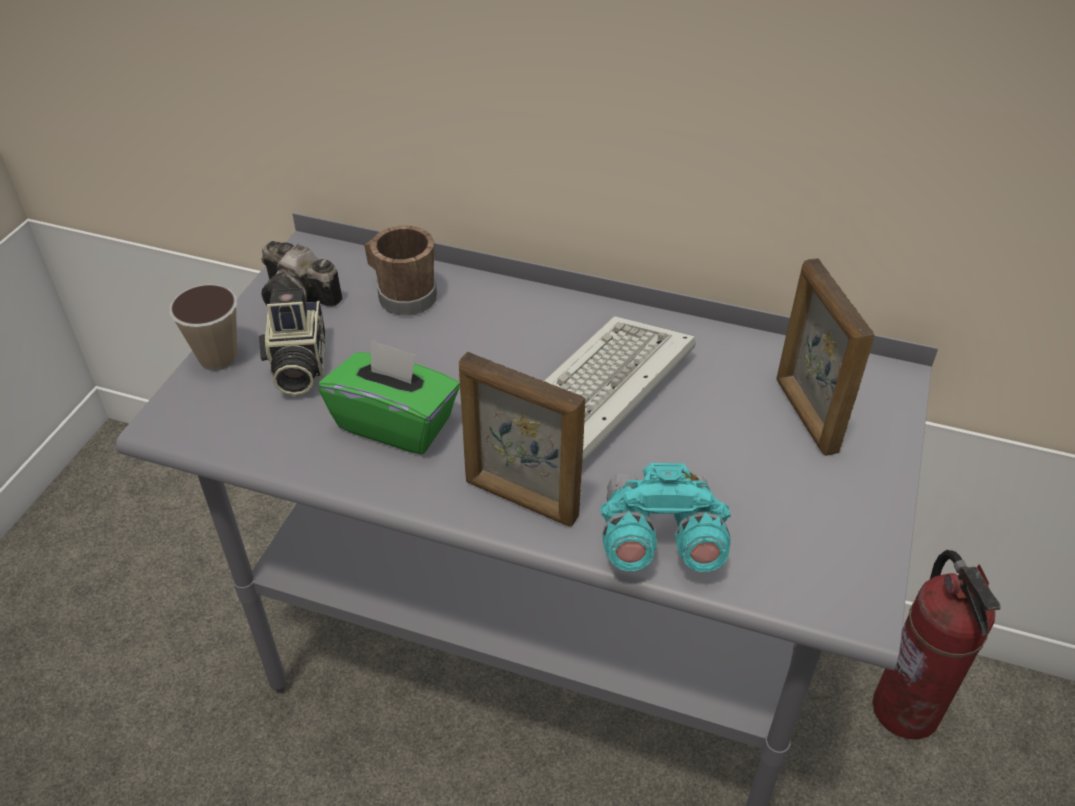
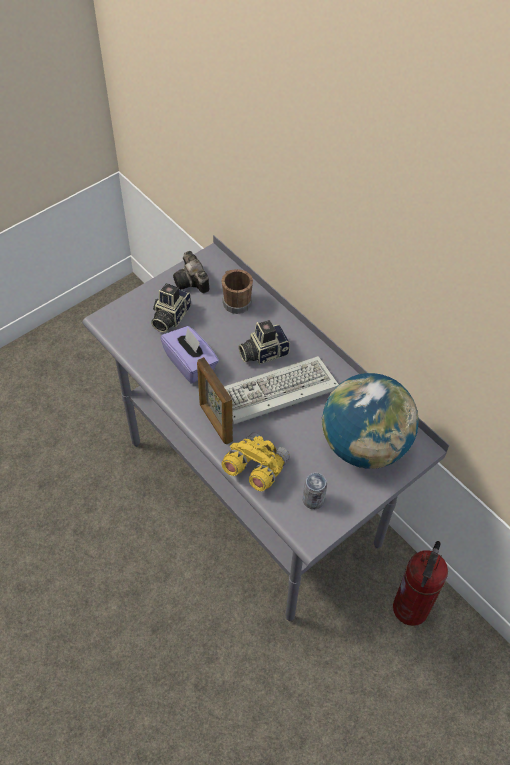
camera: 30 degrees right, 10 degrees up
(218, 358) = (141, 298): cup -> none
(395, 423) = (191, 363): green tissue box -> purple tissue box
(513, 351) = (263, 352): none -> camera
(658, 541) = (255, 468): turquoise binoculars -> yellow binoculars
(805, 415) = (364, 445): picture frame -> globe
(805, 543) = (313, 500): none -> can

